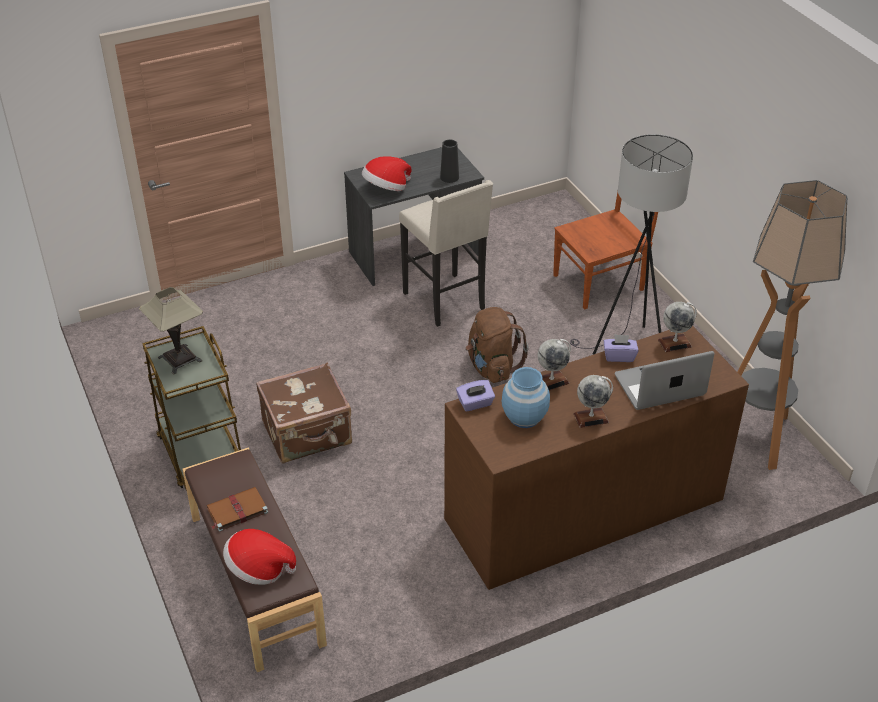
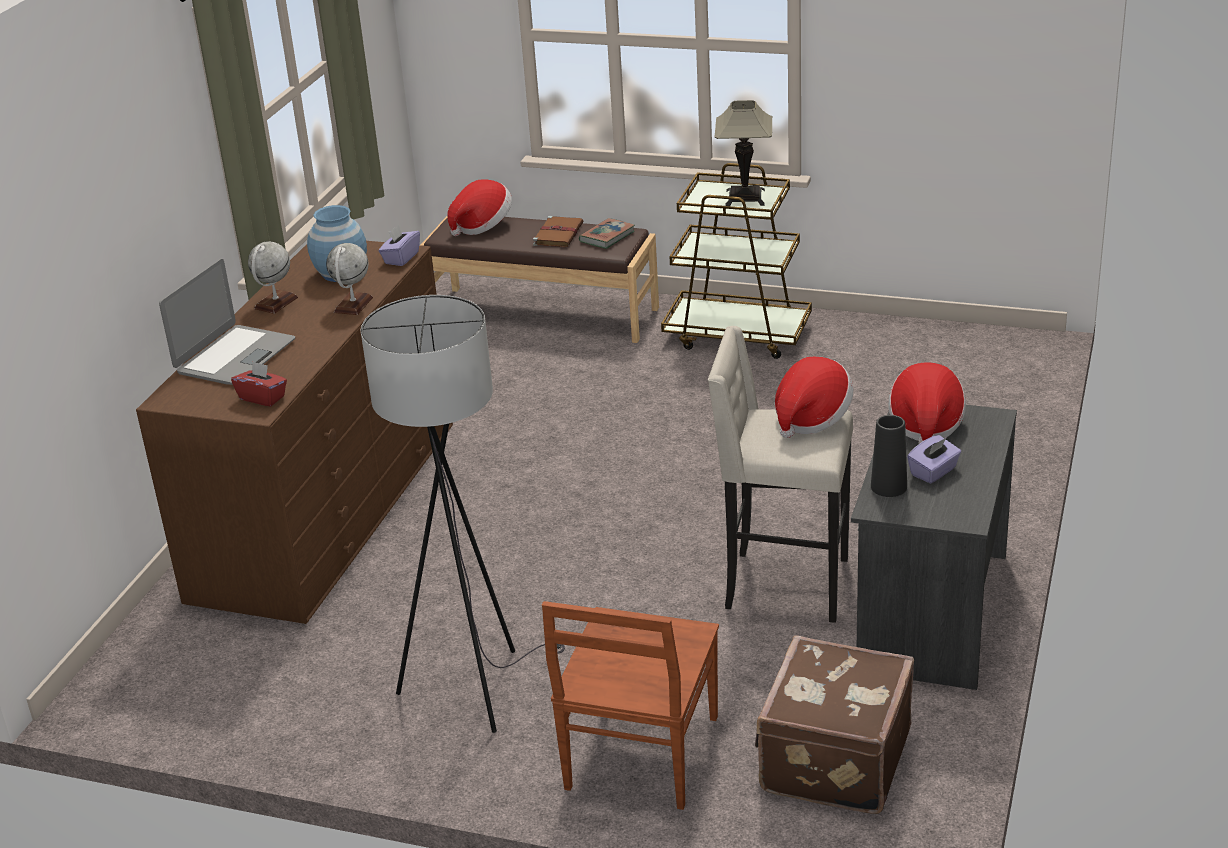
camera: 135 degrees right, 10 degrees down
(219, 479) = (607, 237): none -> book
(308, 434) = (681, 397): brown suitcase -> brown suitcase (832, 760)
(426, 212) = (811, 418): none -> hat
(492, 367) = (608, 558): brown backpack -> none
(619, 356) = (311, 356): purple tissue box -> purple tissue box (934, 472)
(675, 343) = (262, 398): globe -> red tissue box
(756, 436) = (197, 693): floor lamp -> none

